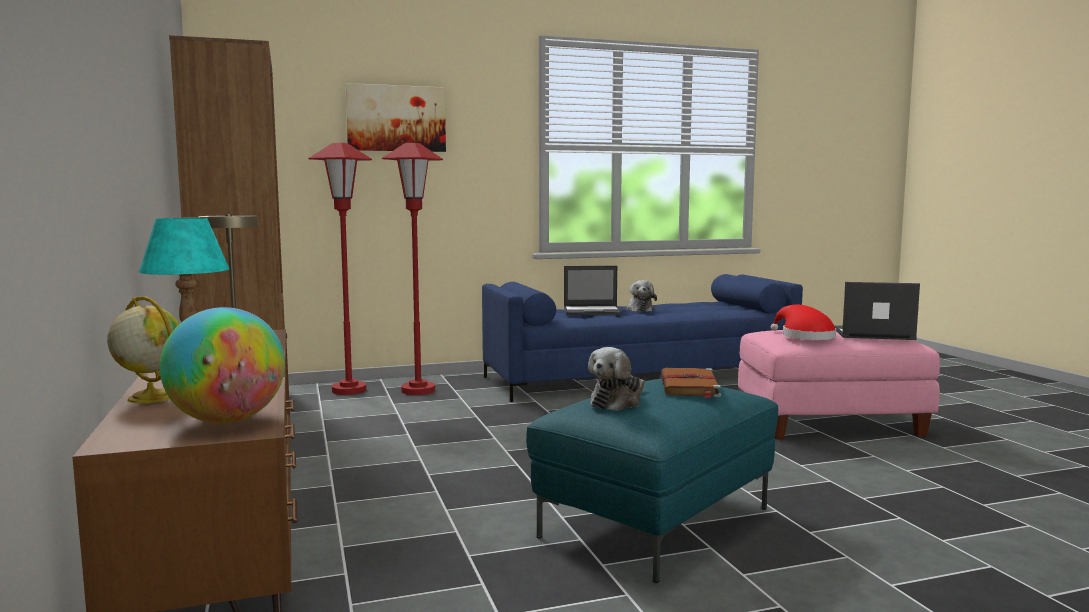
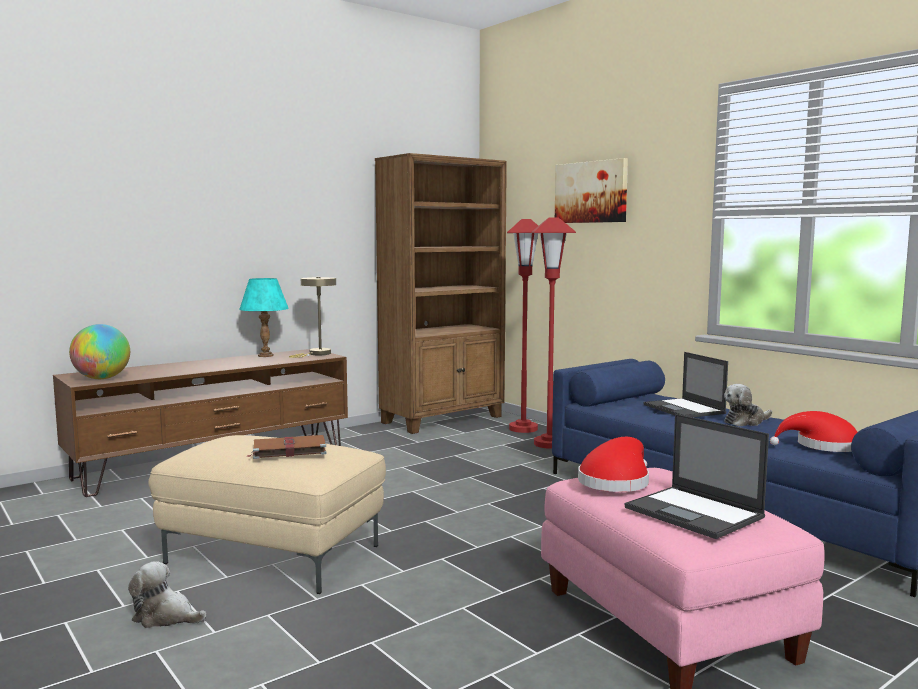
camera: 70 degrees right, 0 degrees up
(150, 398) = (150, 367): globe -> none
(617, 402) = (236, 439): plush toy -> plush toy (165, 617)
(655, 521) = (275, 554): turquoise ottoman -> beige ottoman
(717, 308) = (822, 446): none -> red hat
(872, 334) = (695, 513): laptop -> laptop turned 150 degrees clockwise

